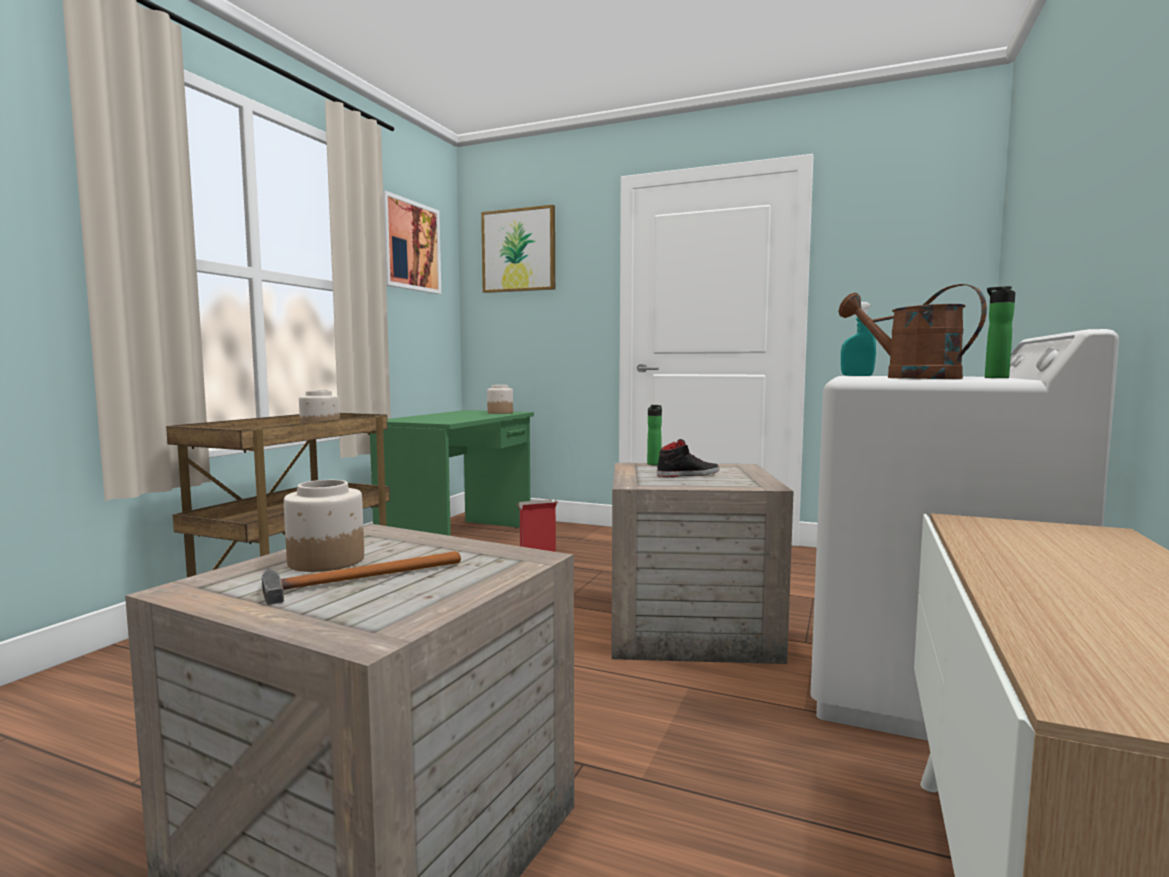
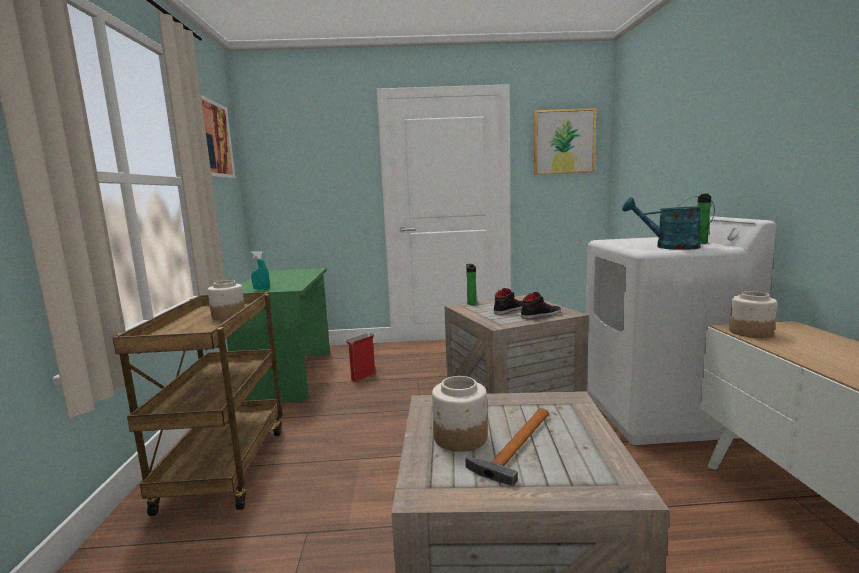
camera: 25 degrees left, 5 degrees up
(499, 413) = (304, 271): jar -> jar (750, 332)
(519, 250) = (294, 141): picture -> picture (563, 142)
(717, 483) = (540, 315): none -> black shoe
(857, 375) = (611, 241): turquoise spray bottle -> turquoise spray bottle (261, 289)
(909, 378) = (669, 247): brown watering can -> turquoise watering can

